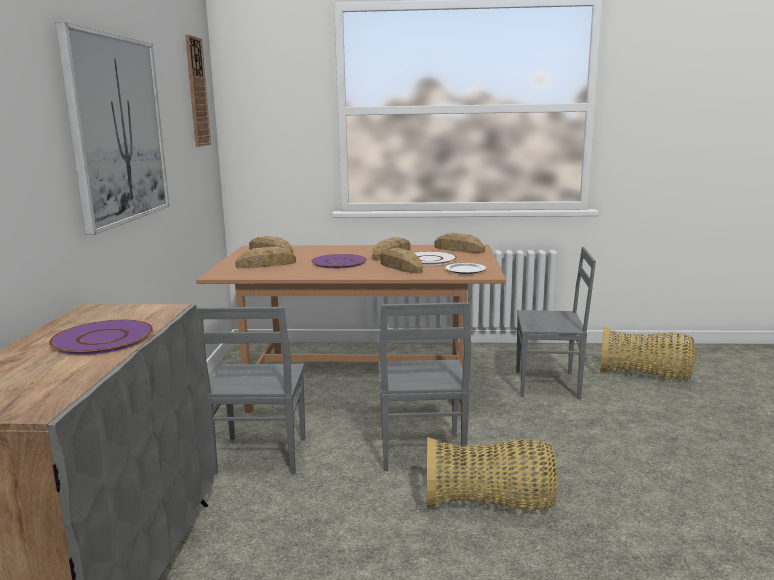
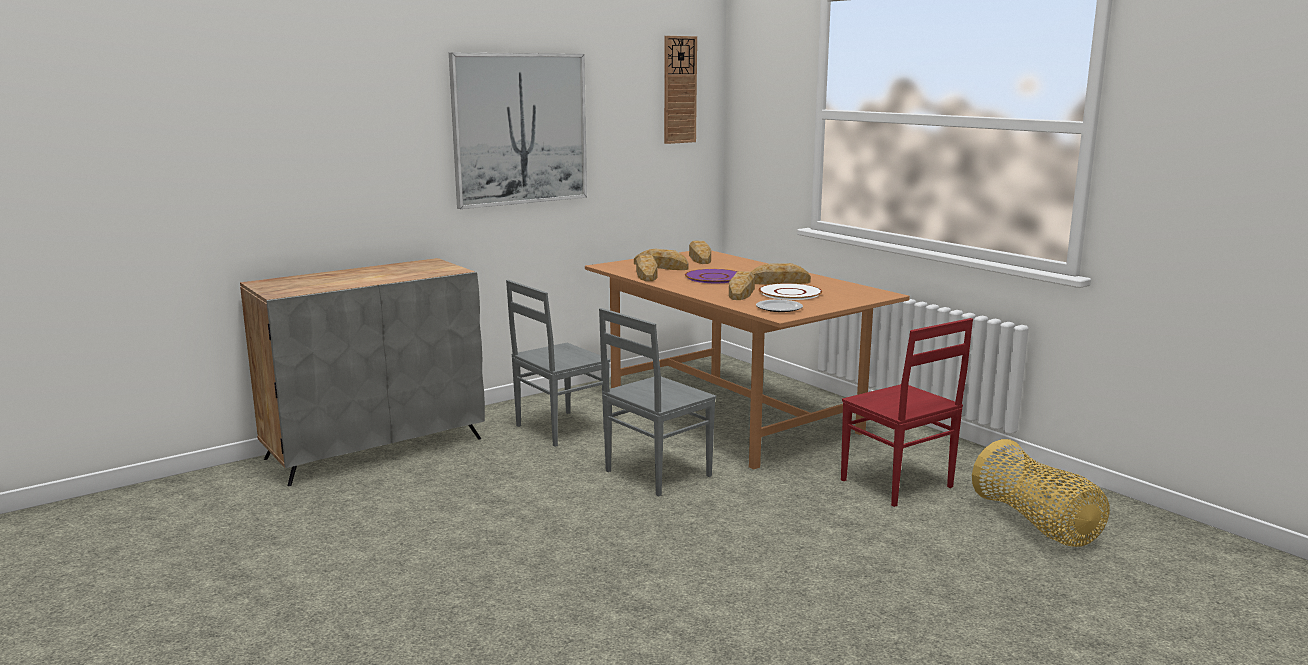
camera: 50 degrees right, 0 degrees up
(103, 338) = (384, 276): purple plate -> none
(458, 249) = (856, 292): bread -> bread (646, 274)
(490, 503) = (619, 520): basket -> none
(548, 385) = (896, 484): grey chair -> red chair

